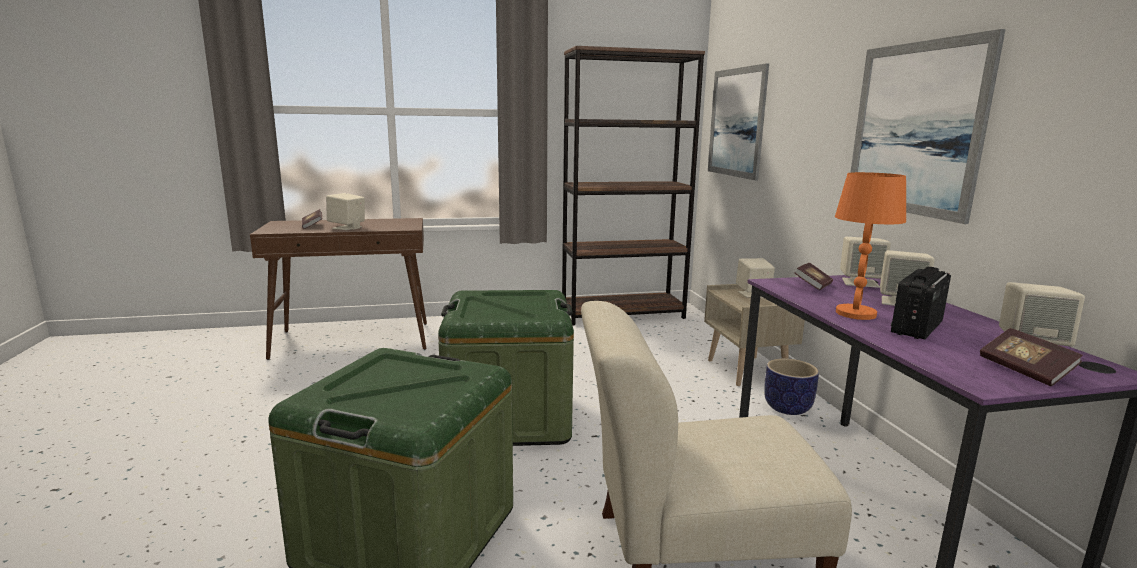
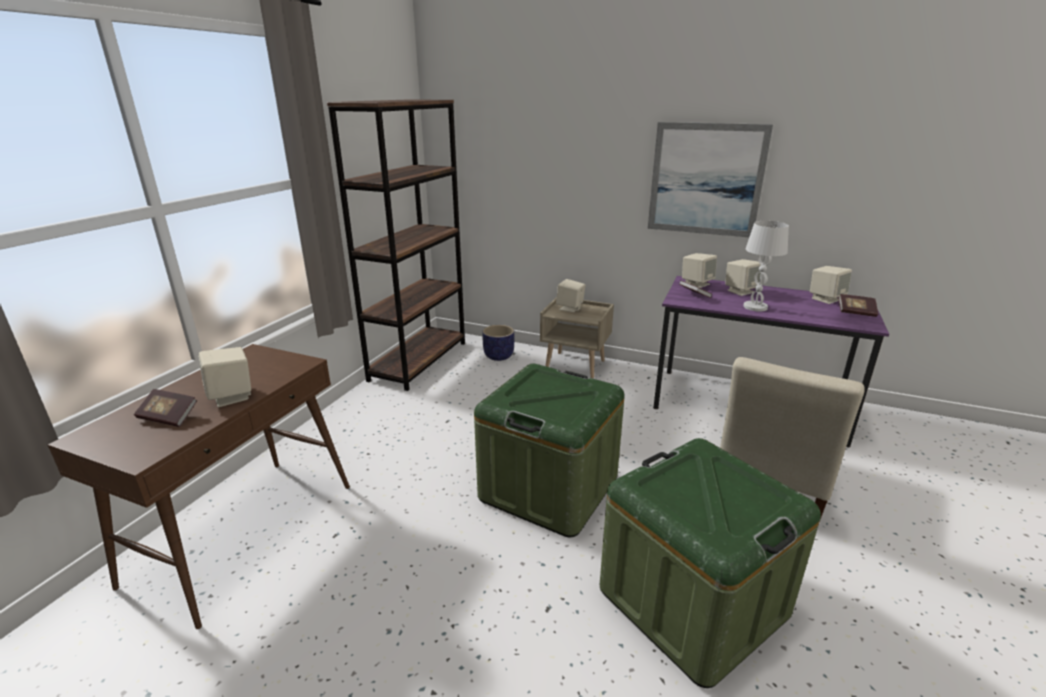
camera: 55 degrees left, 10 degrees up
(736, 122) = (488, 166): picture -> none
(788, 408) = (636, 377): planter -> planter (499, 356)
(856, 314) = (755, 307): orange table lamp -> white table lamp
(916, 327) = (786, 305): radio -> none

